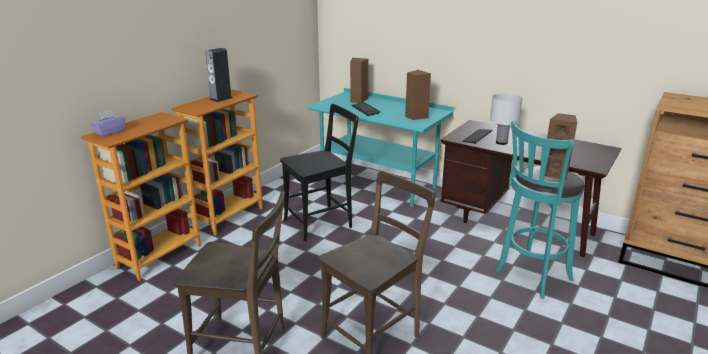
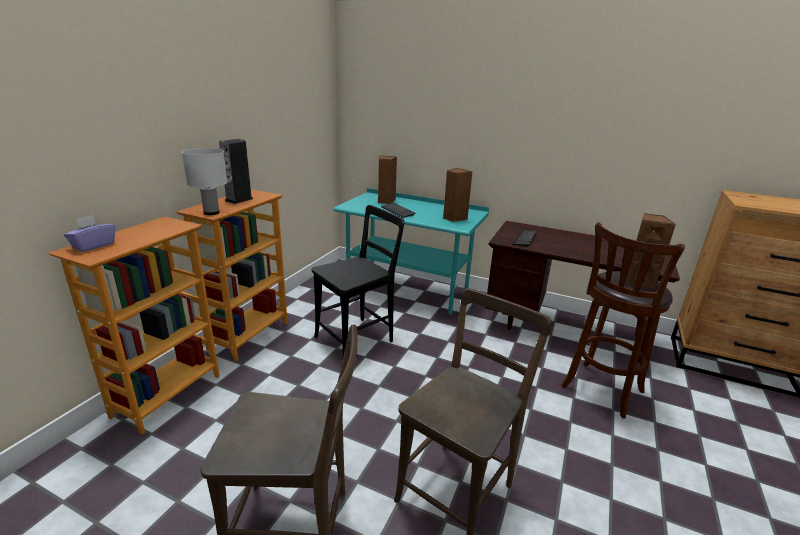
camera: 10 degrees left, 0 degrees up
(501, 142) = (552, 245): white table lamp -> white table lamp (211, 212)
(531, 277) = (600, 391): turquoise stool -> brown stool

